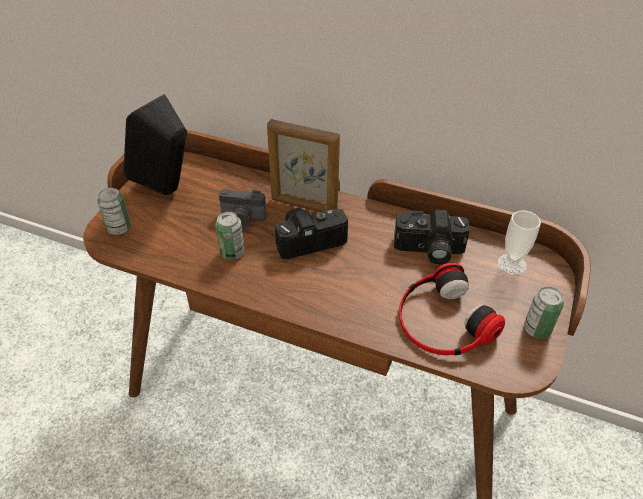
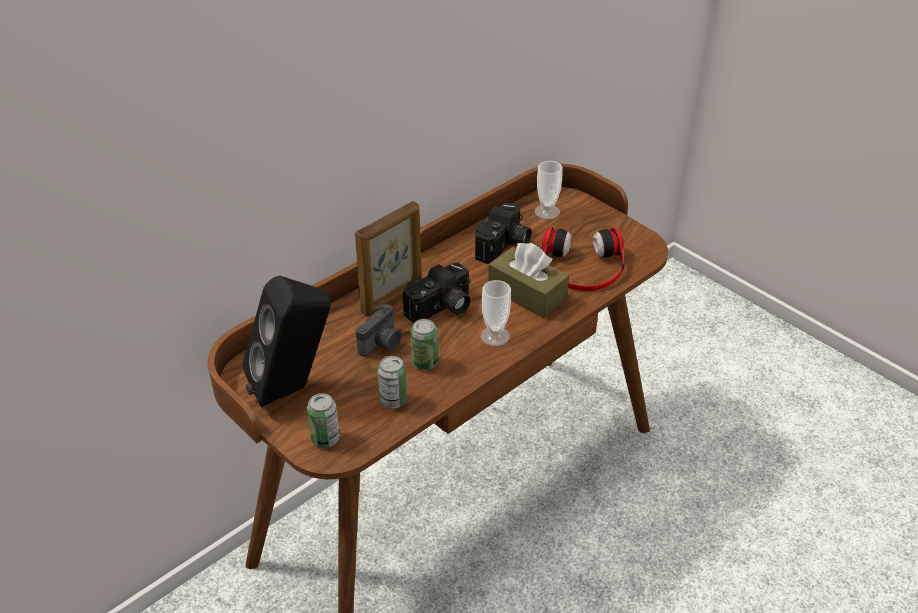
camera: 65 degrees left, 5 degrees down
(293, 286) = (495, 336): none -> cup
(309, 239) = (441, 308): camera -> camera turned 135 degrees counterclockwise
(368, 290) = (527, 294): none -> brown tissue box
(537, 329) = (616, 227): can -> can (393, 400)

